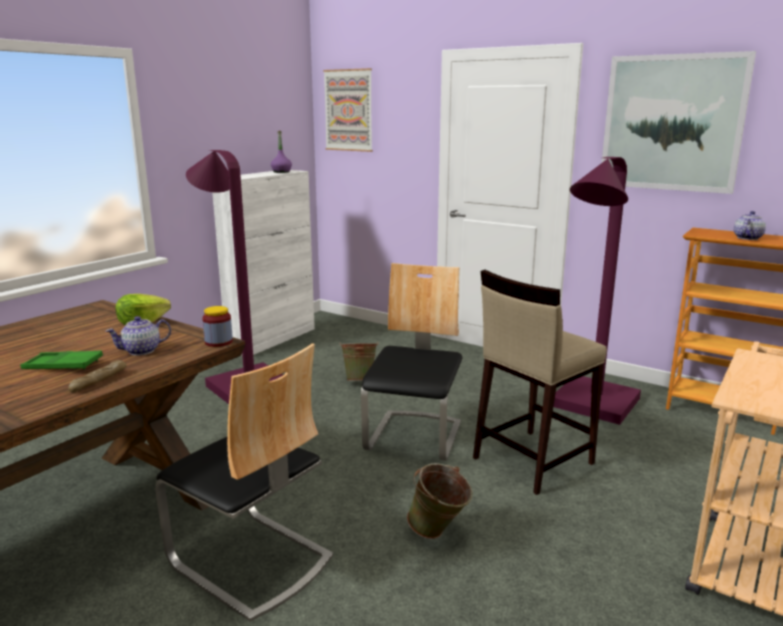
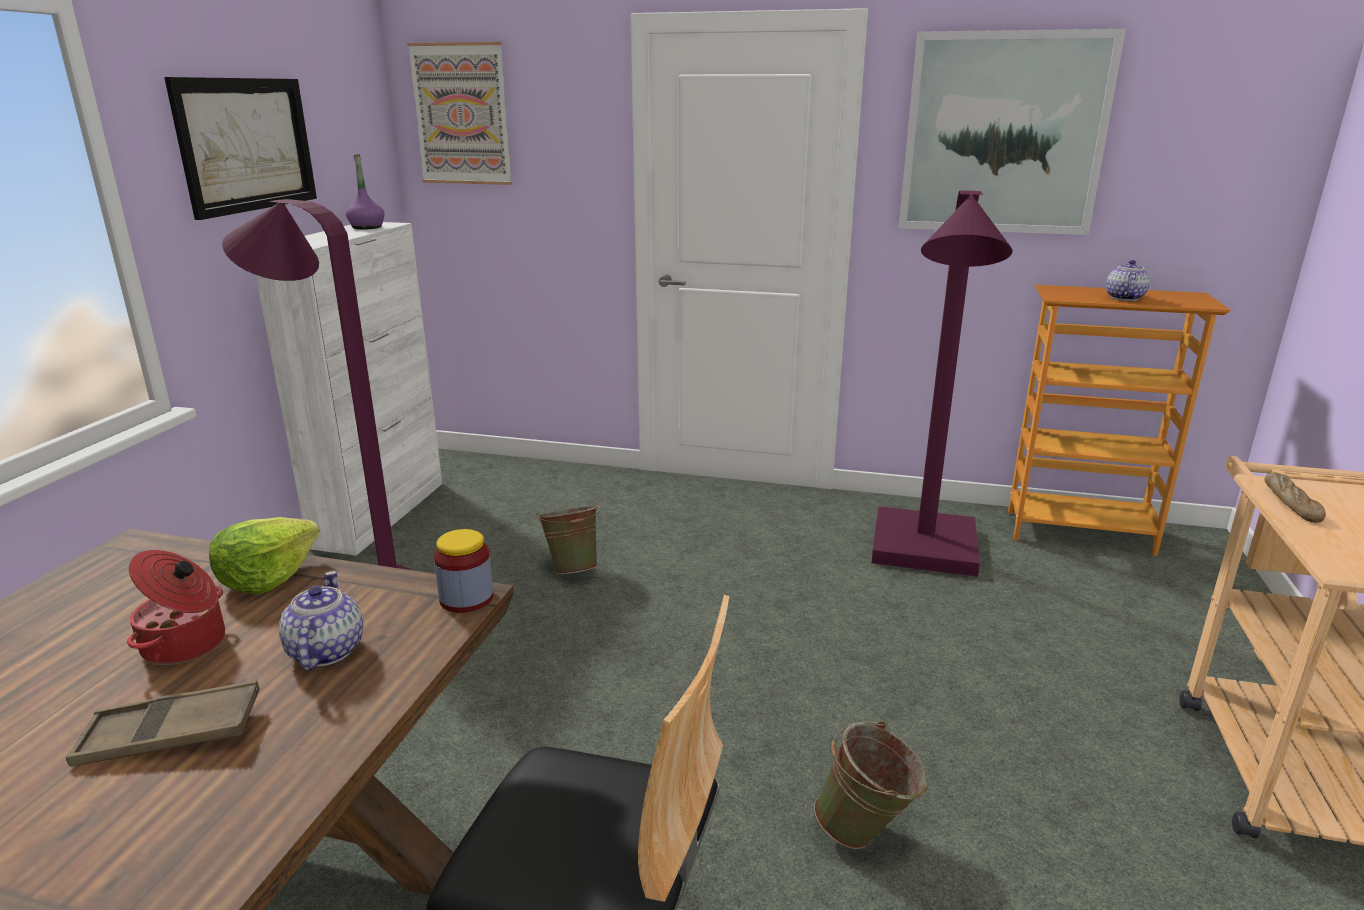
camera: 20 degrees left, 5 degrees up
(63, 366) = (171, 734): green tray -> brown tray
(91, 340) = (186, 645): none -> cooking pot
(99, 381) = (293, 762): bread -> bread (1291, 504)
(142, 351) = (325, 652): teapot -> teapot turned 135 degrees clockwise
(217, 123) = (246, 144): none -> picture
(415, 437) = (720, 657): chair -> none
(531, 460) = (907, 662): beige stool -> none

